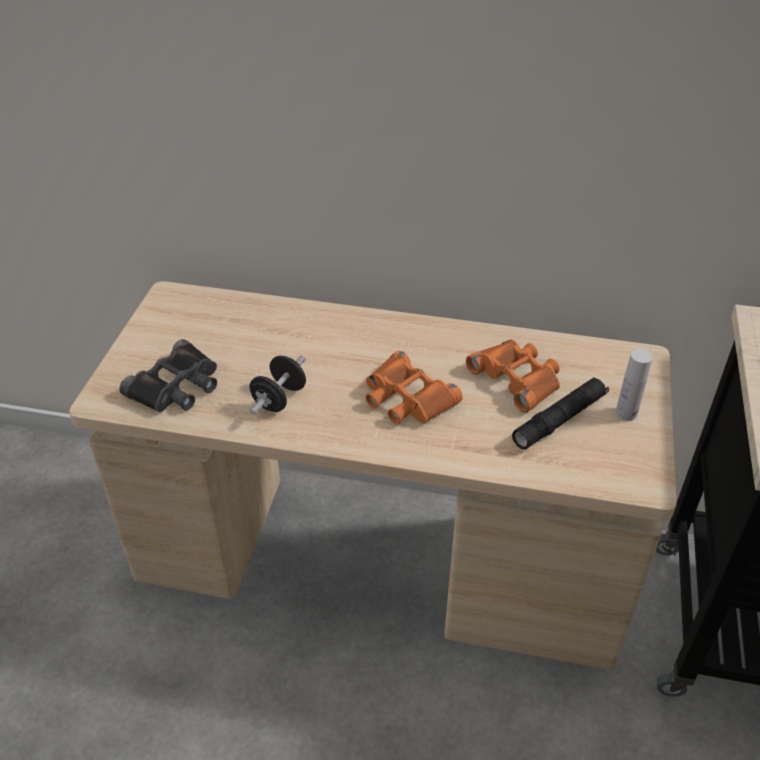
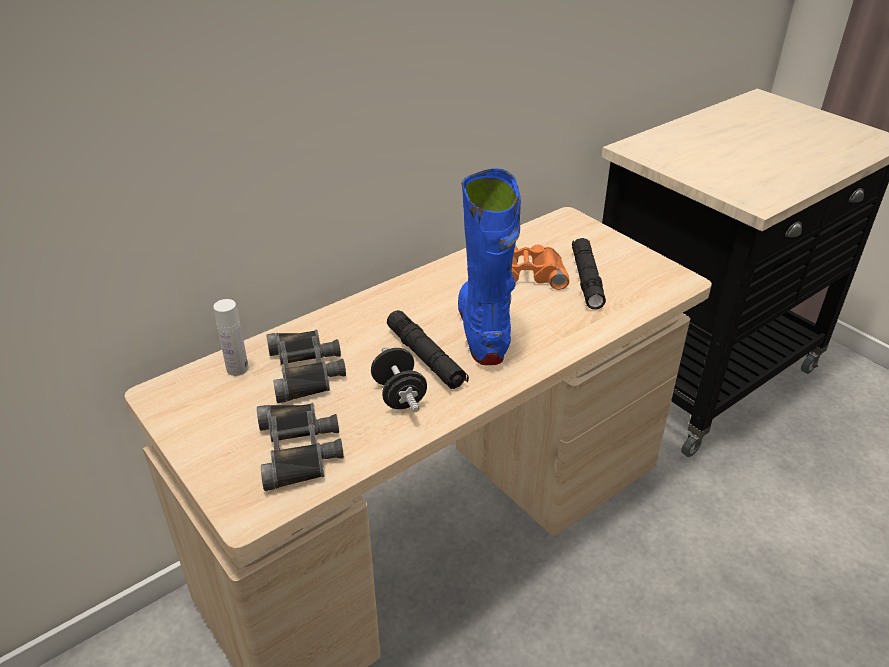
camera: 50 degrees left, 5 degrees down
(258, 340) = (306, 370): none -> black binoculars
(337, 387) = (425, 357): none -> black flashlight
(406, 398) = (483, 331): orange binoculars -> blue boot
(626, 413) = (610, 252): white bottle -> white bottle (237, 369)

